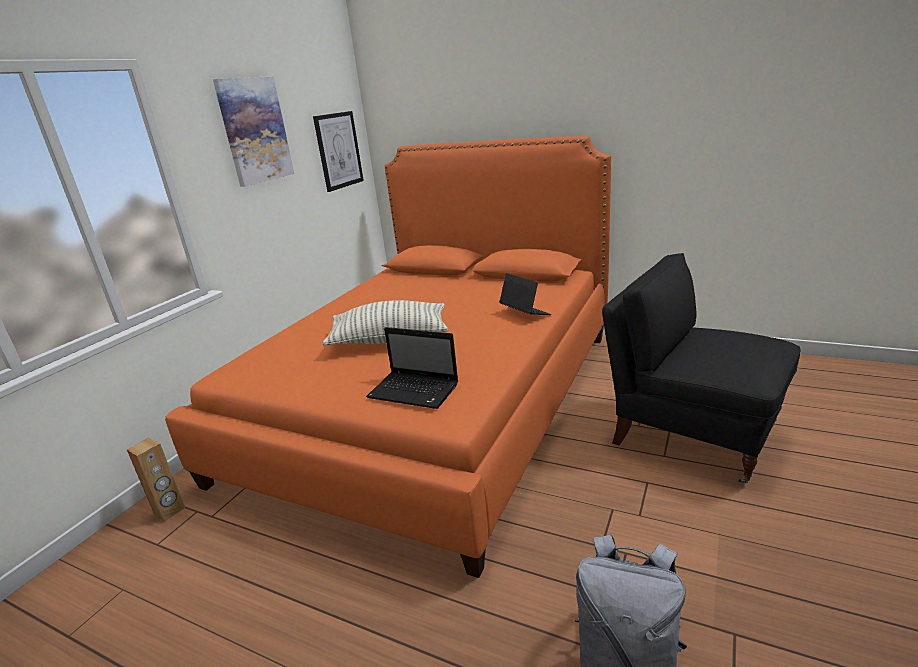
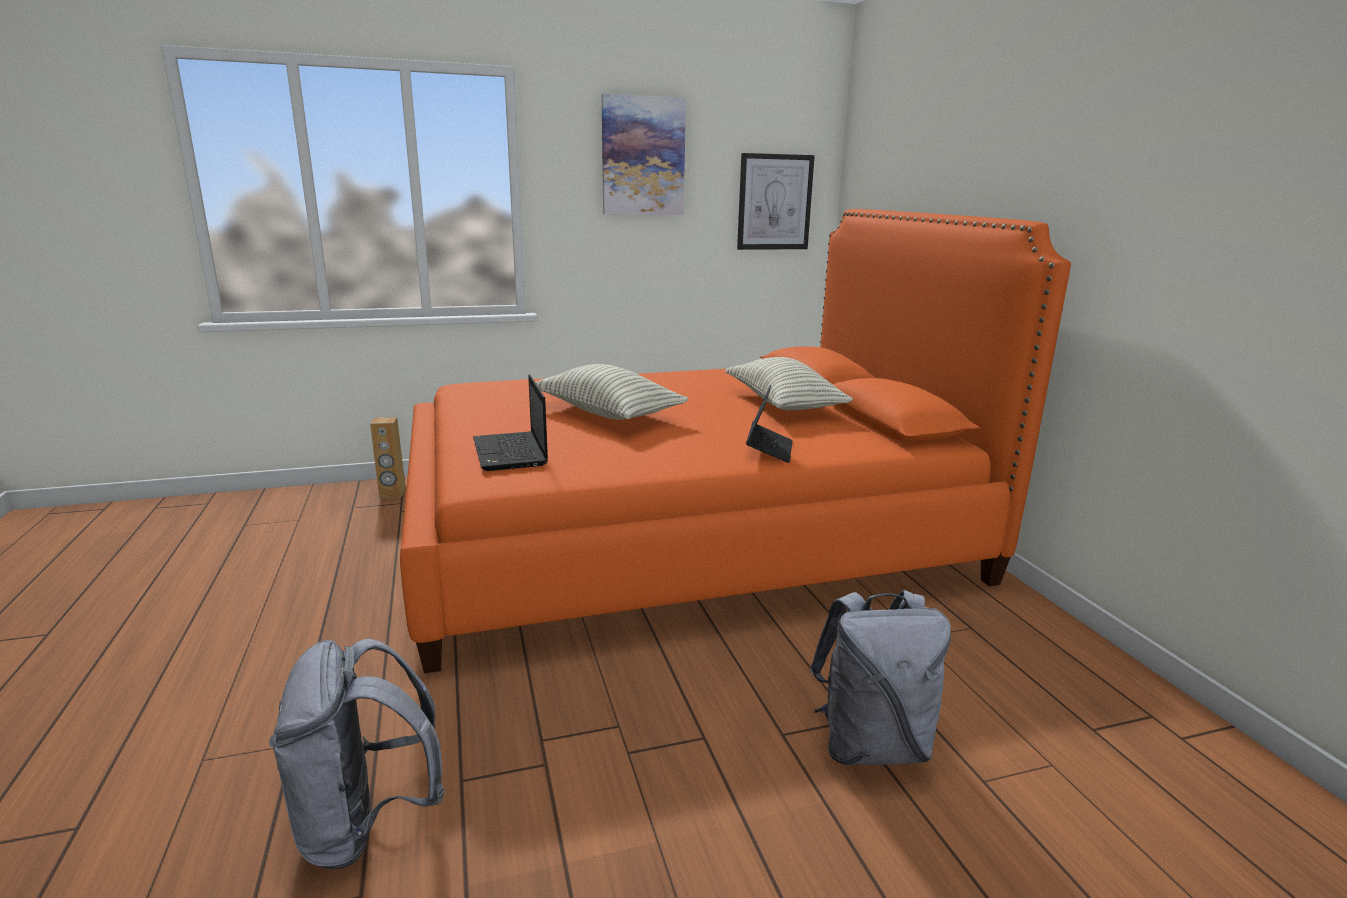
camera: 45 degrees right, 5 degrees down
(459, 288) = (783, 404): none -> pillow
(692, 434) = (871, 745): black armchair -> grey backpack

